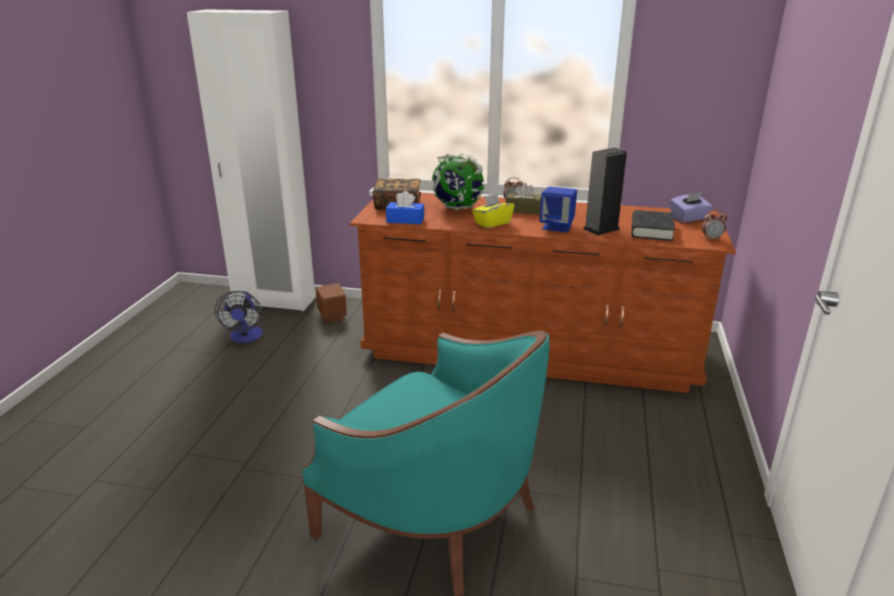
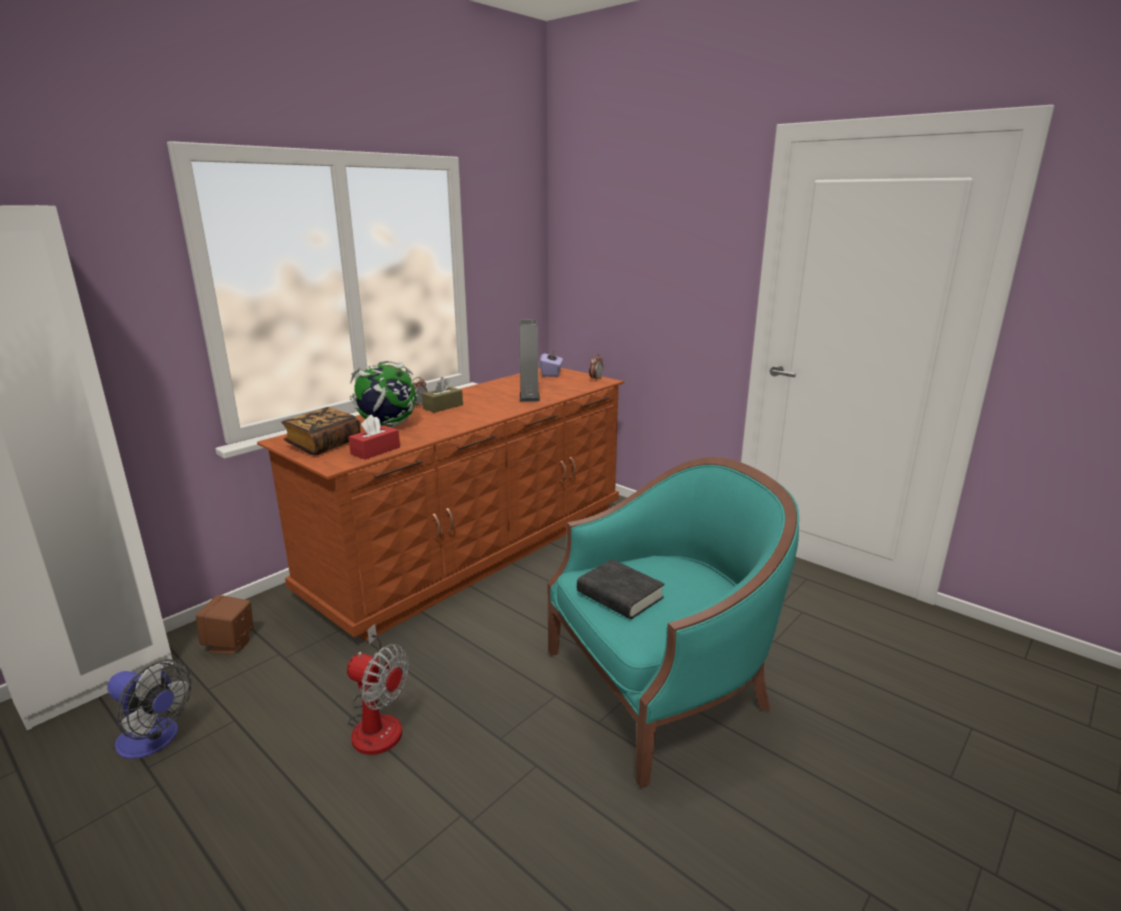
camera: 60 degrees left, 5 degrees down
(303, 397) = (377, 721): none -> fan
(405, 220) = (375, 451): blue tissue box -> red tissue box
(492, 223) = (452, 423): yellow tissue box -> none
(557, 227) = (501, 407): blue speaker -> none
(651, 230) = (556, 387): black book -> black book (619, 595)

